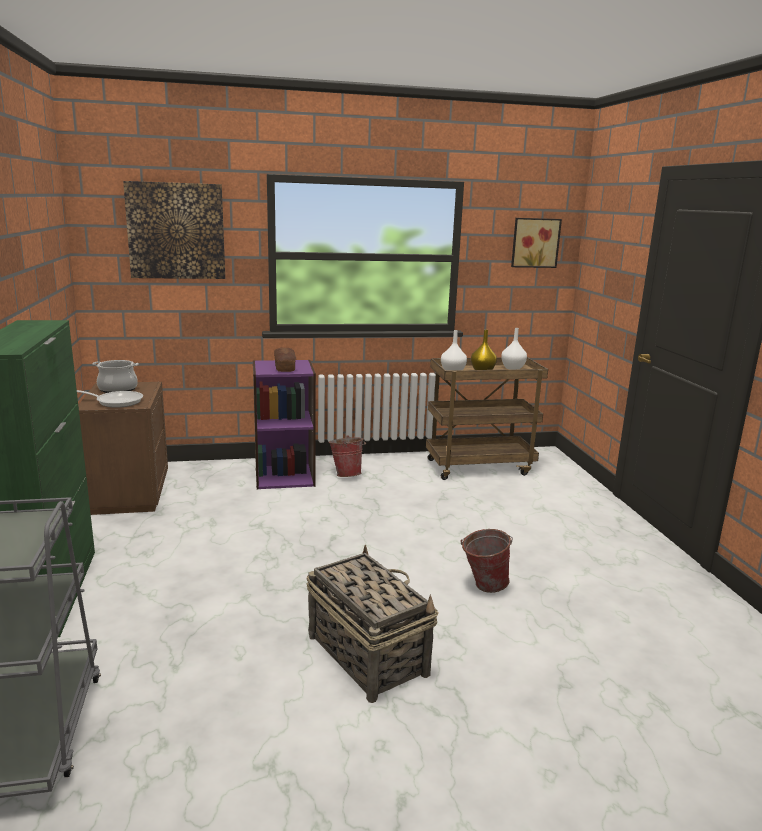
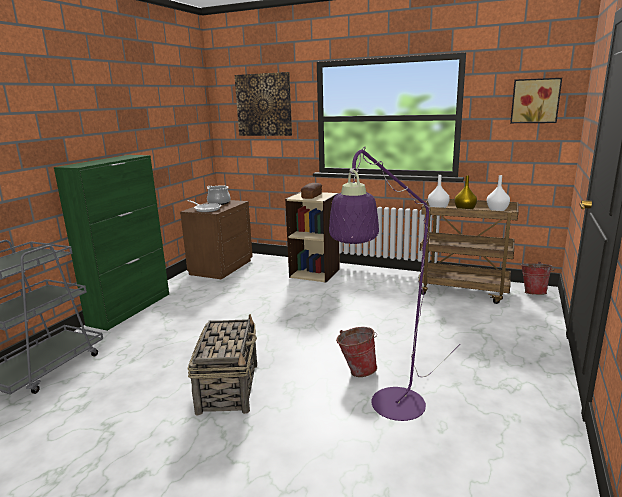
camera: 35 degrees right, 0 degrees up
(284, 476) = (315, 273): purple bookcase -> beige bookcase
(347, 474) = (356, 278): bucket -> bucket (534, 292)
(565, 617) = (391, 411): none -> purple floor lamp

